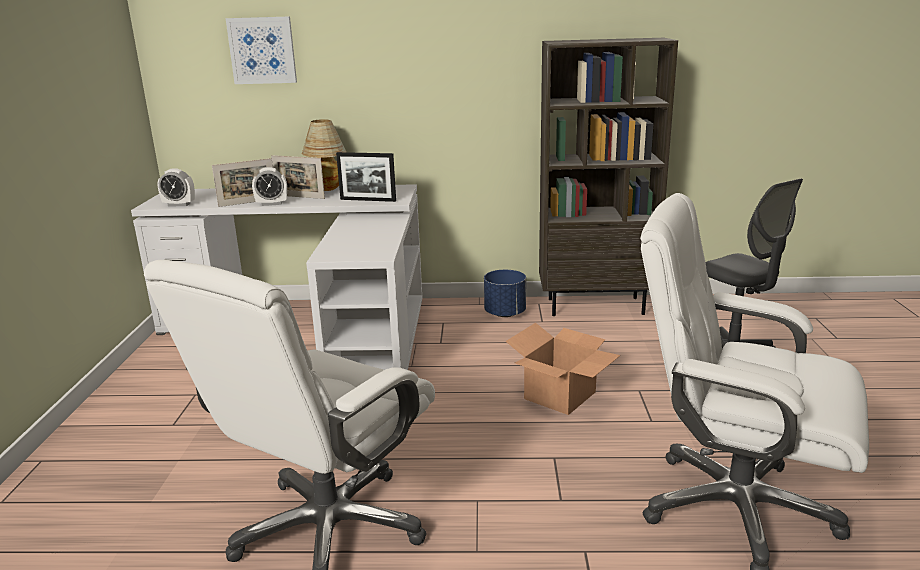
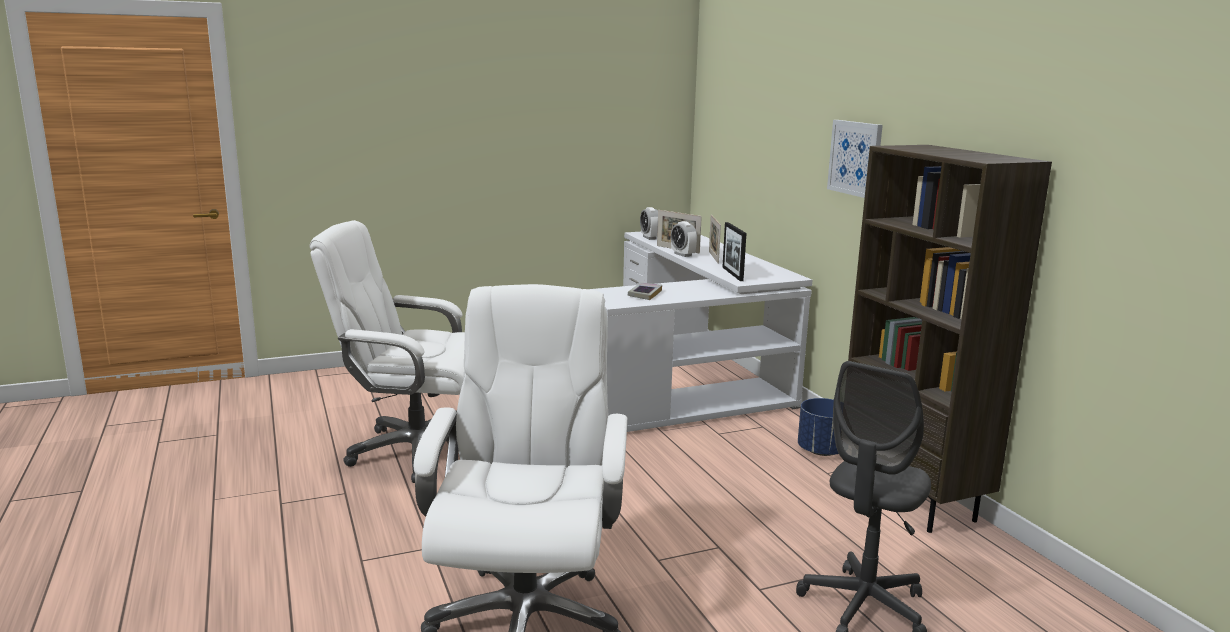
camera: 65 degrees right, 5 degrees down
(262, 50) = (747, 121): picture -> picture (855, 158)
(327, 190) = (746, 260): table lamp -> none
(361, 241) = (645, 294): none -> book
(560, 395) = (669, 505): cardboard box -> none

